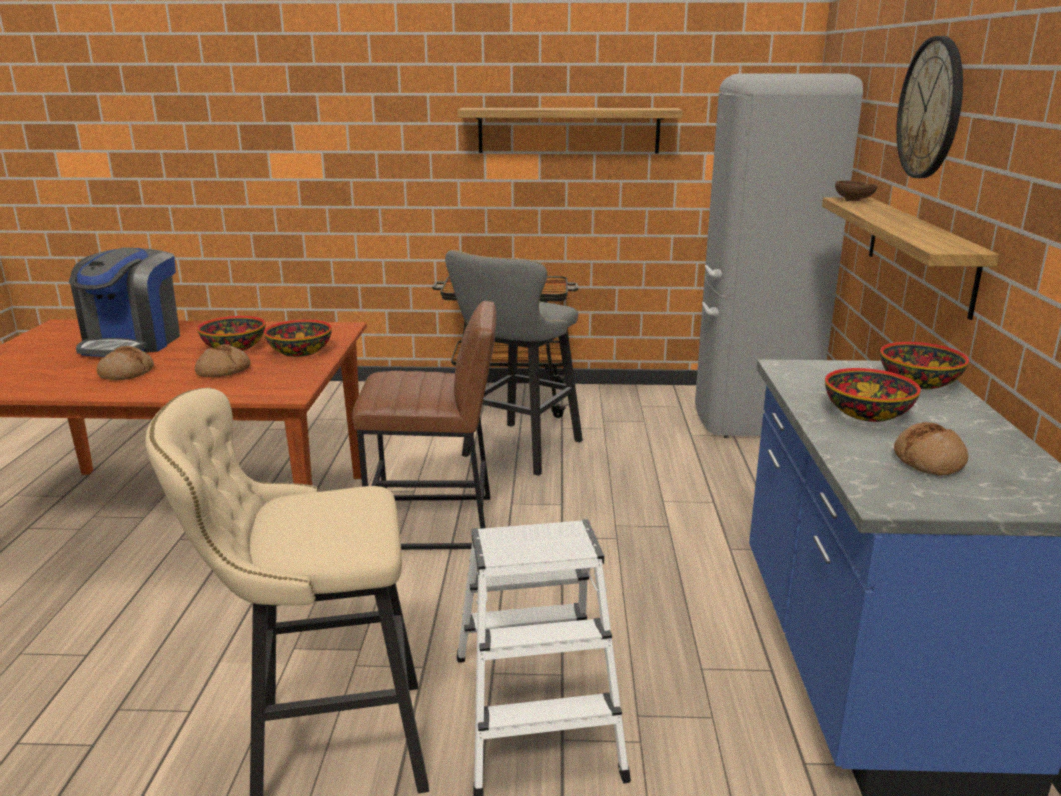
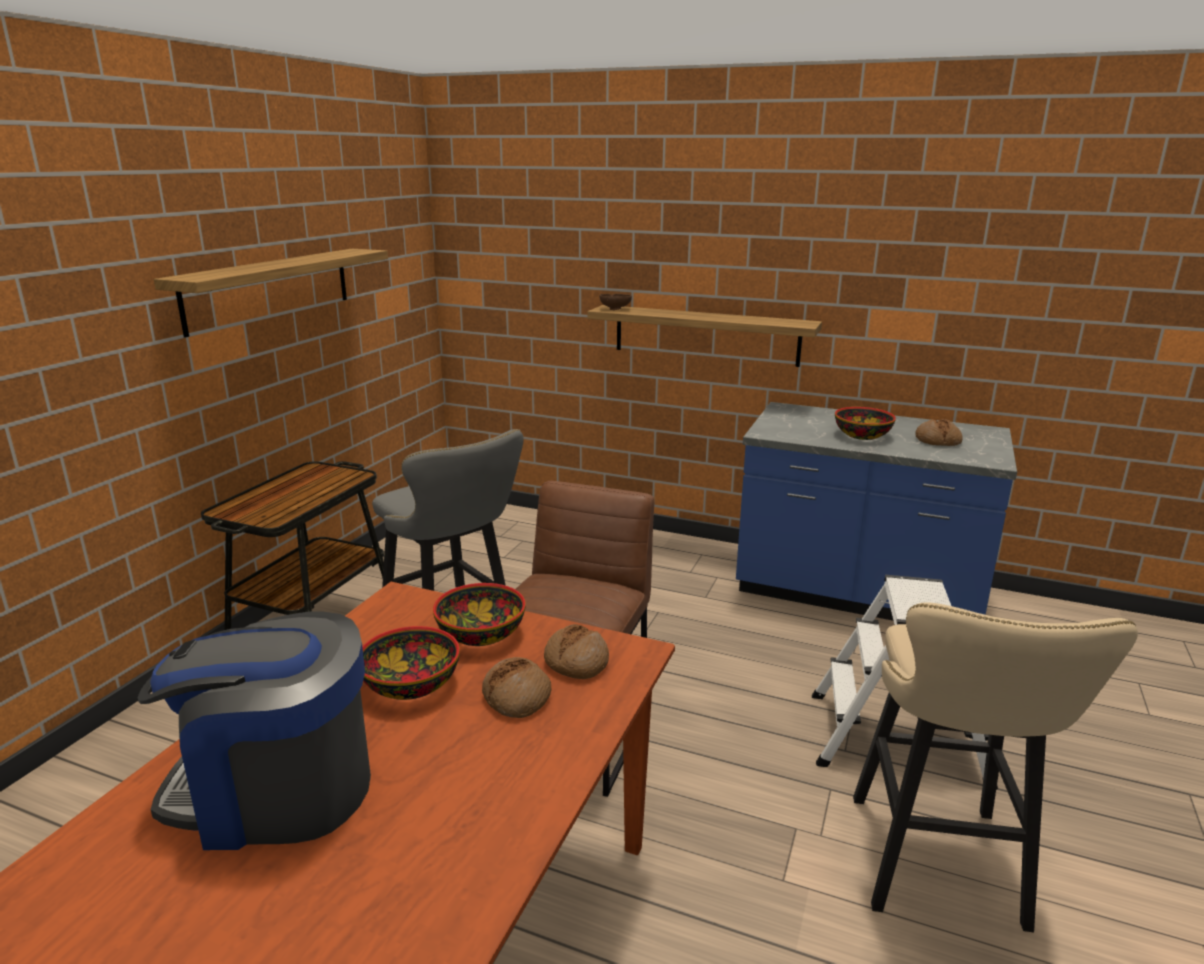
camera: 70 degrees left, 0 degrees up
(126, 373) = (455, 792): bread -> bread (576, 662)
(133, 343) = (275, 791): coffee machine -> coffee machine turned 150 degrees clockwise
(749, 418) = (497, 525): grey fridge -> none
(917, 382) = (810, 413): bowl -> none
(931, 108) = (690, 233): wall clock -> none

